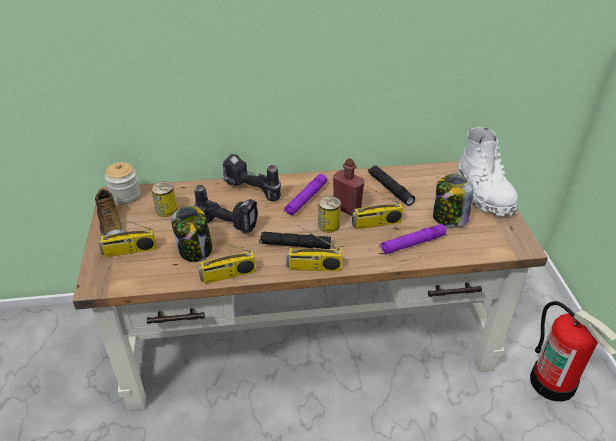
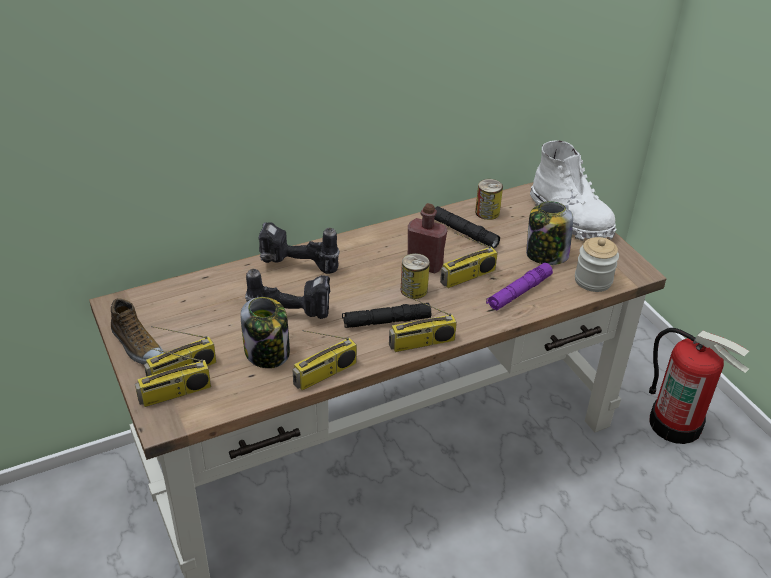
camera: 20 degrees left, 0 degrees up
(115, 265) = (175, 394): none -> radio
(125, 196) = (133, 303): jar -> jar (593, 280)
(166, 210) = (200, 311): can -> can (487, 212)
(306, 199) = (370, 263): purple flashlight -> none

